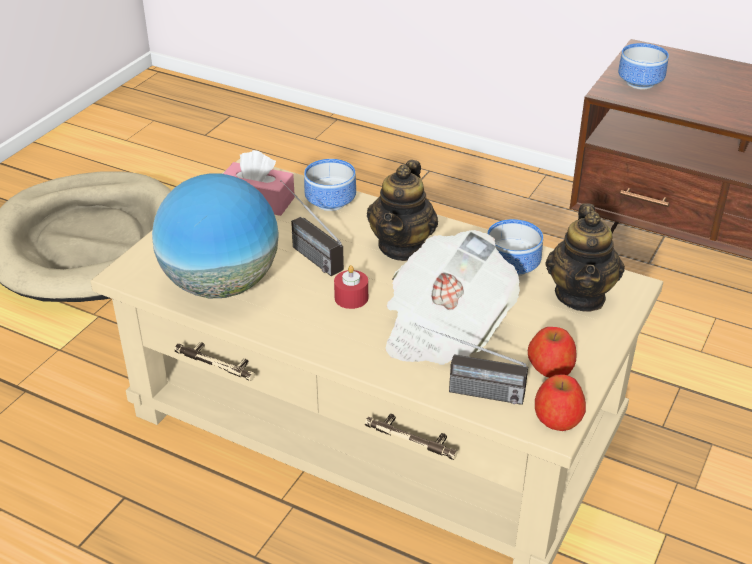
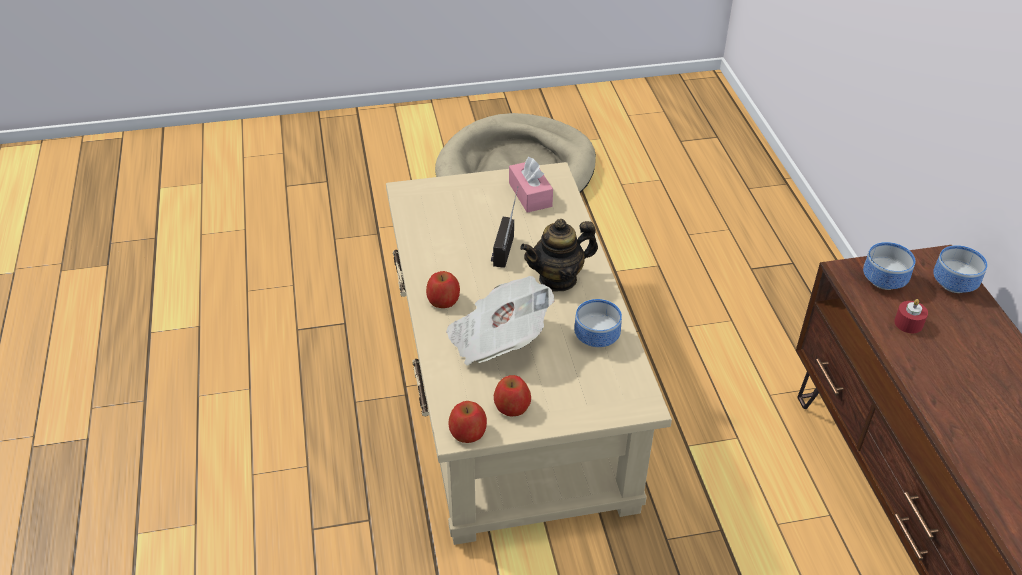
camera: 50 degrees right, 5 degrees up
(221, 285) = (435, 230): globe -> none
(330, 201) = (567, 223): bowl -> bowl (955, 283)
(339, 334) = (443, 300): none -> apple
(351, 298) = (482, 286): red candle -> red candle (908, 323)
(466, 390) = (451, 379): radio -> none
(581, 296) = (603, 385): teapot -> none

